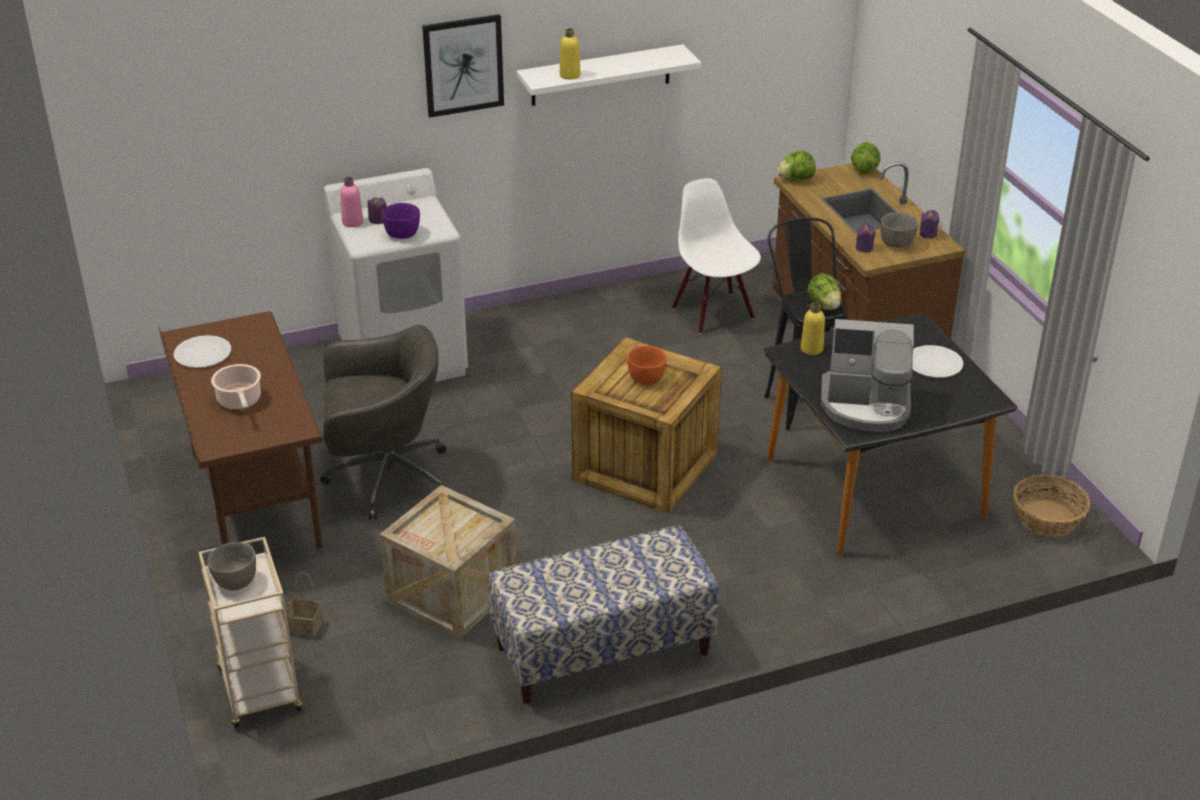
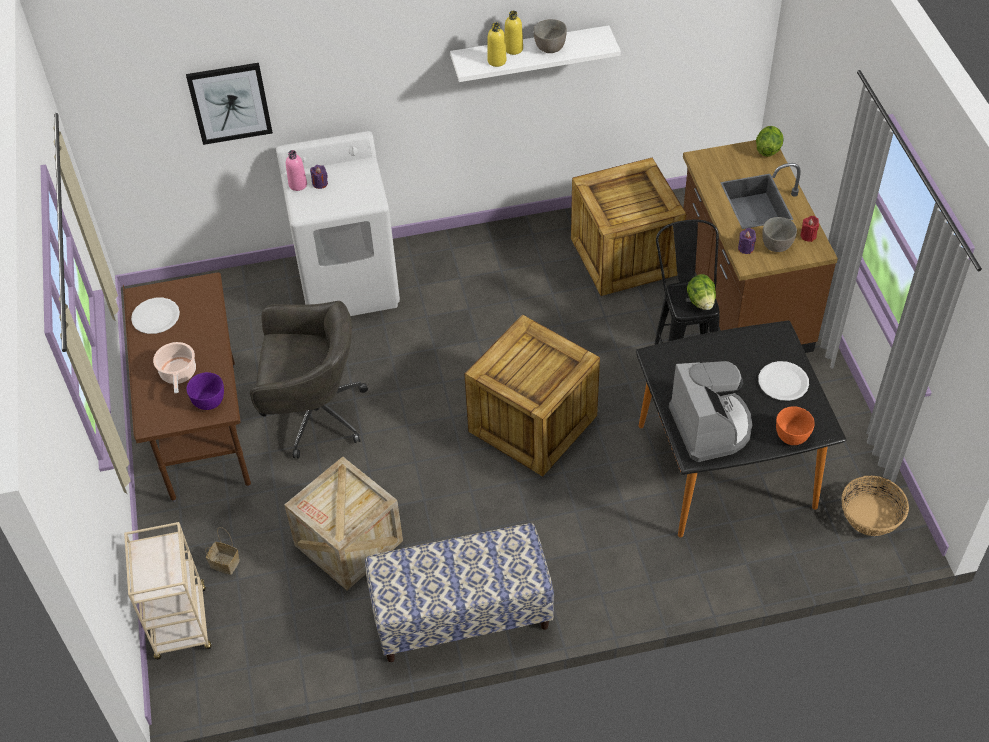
camera: 10 degrees right, 15 degrees up
(235, 581) = (152, 560): grey bowl -> grey bowl (549, 47)
(403, 234) = (338, 203): purple bowl -> purple bowl (209, 401)
(463, 65) = (400, 48): picture -> picture (230, 103)
(646, 379) = (532, 363): orange bowl -> orange bowl (792, 436)
(714, 313) = (625, 255): white chair -> crate
(795, 179) = (702, 157): lettuce -> none
(811, 349) = (677, 355): yellow bottle -> yellow bottle (513, 49)
(866, 406) = (711, 426): coffee machine -> coffee machine turned 120 degrees counterclockwise
(928, 234) = (808, 236): purple candle -> red candle

